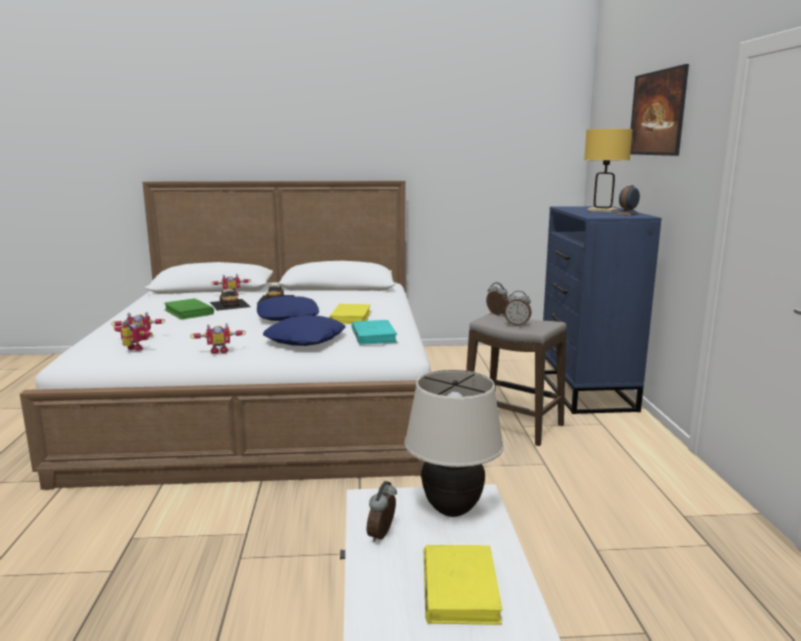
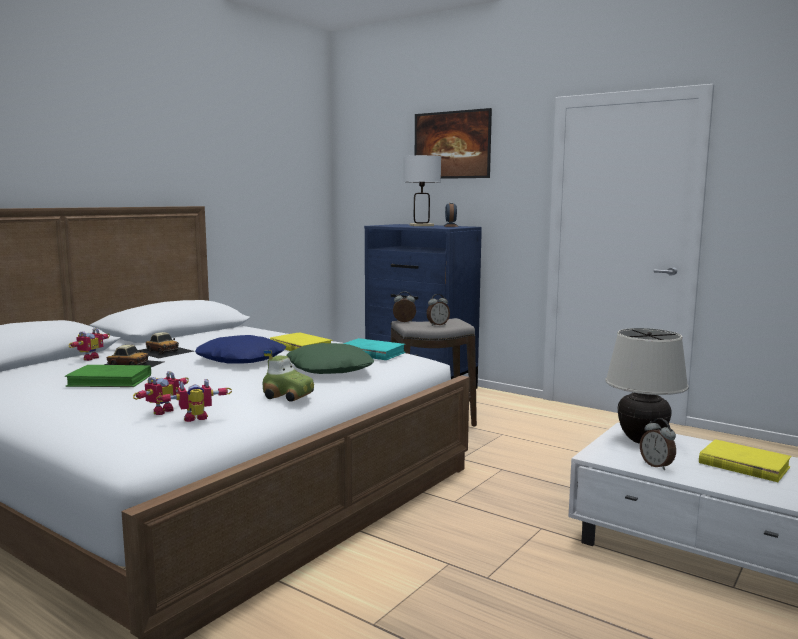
camera: 50 degrees left, 5 degrees down
(219, 351) = (289, 396): toy robot -> toy car
(306, 339) = (330, 368): blue pillow -> green pillow
(602, 211) = (421, 225): yellow table lamp -> white table lamp

